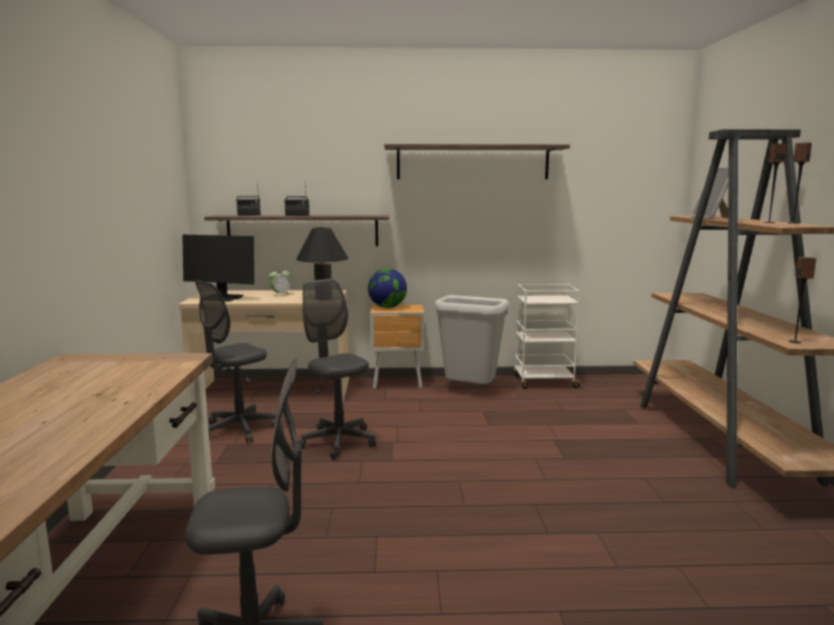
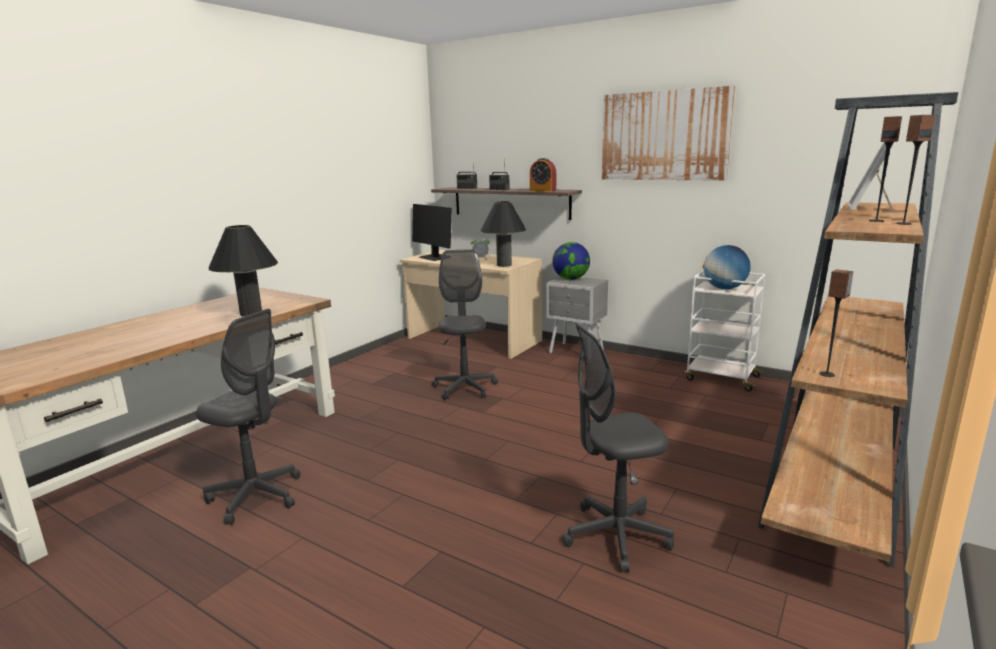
camera: 35 degrees right, 5 degrees up
(134, 385) = (251, 313): none -> black table lamp
(239, 429) = (414, 364): grey office chair -> grey office chair (616, 536)
(354, 215) = (543, 190): none -> alarm clock
(398, 383) = (577, 352): brown nightstand -> grey nightstand
(470, 391) = (631, 372): grey trash can -> none
(472, 162) = (664, 136): shelf -> picture
(546, 299) = (724, 288): none -> globe

